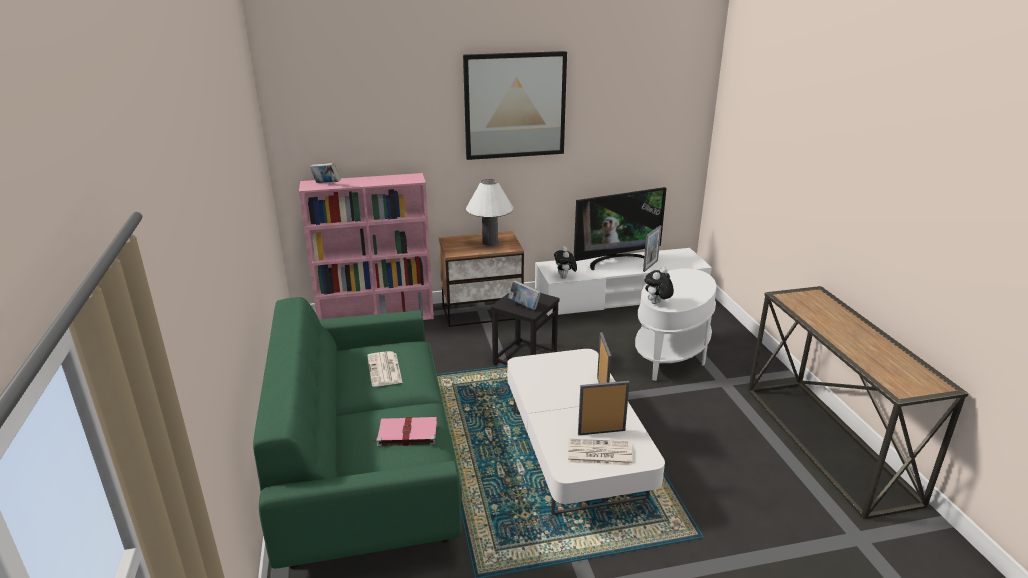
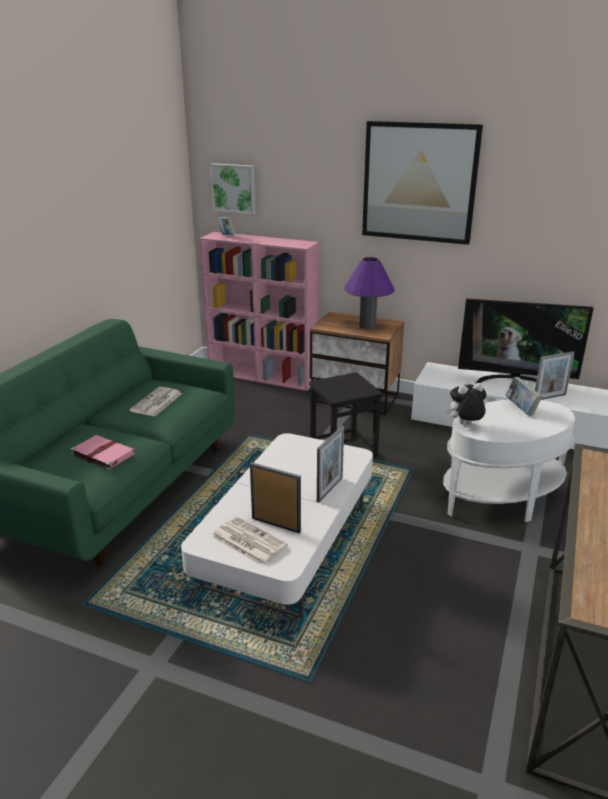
camera: 35 degrees right, 0 degrees up
(320, 132) = (234, 188): none -> picture
(490, 242) = (367, 326): white table lamp -> purple table lamp
(524, 306) = (338, 390): book -> book (521, 409)
(565, 278) = (437, 383): plush toy -> none

